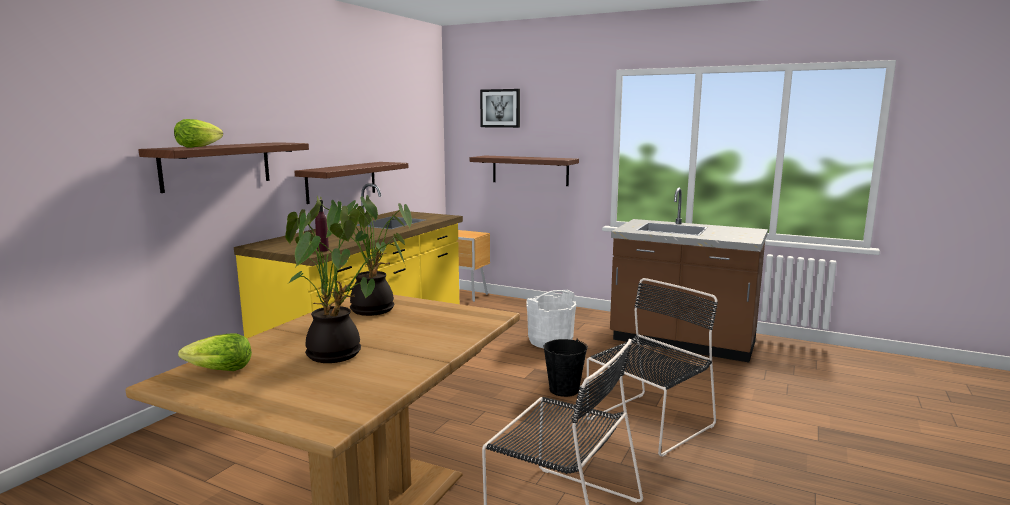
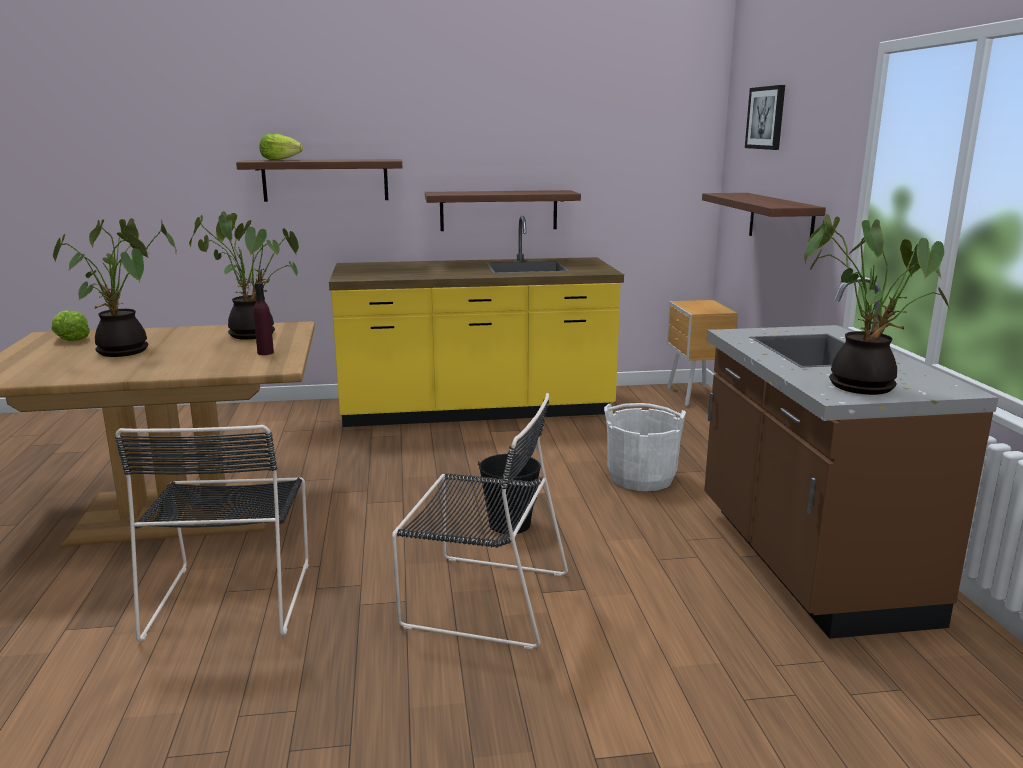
camera: 55 degrees right, 5 degrees up
(323, 250) = (361, 278): purple bottle -> purple bottle (265, 353)
(736, 235) = (862, 385): none -> potted plant

